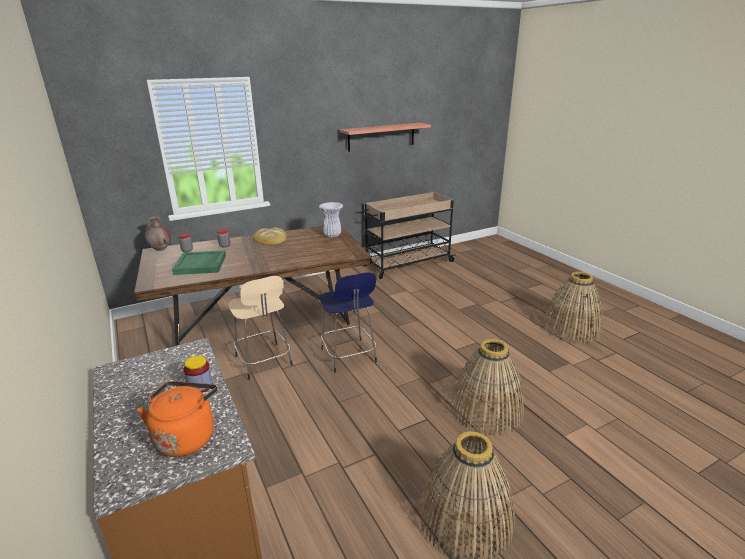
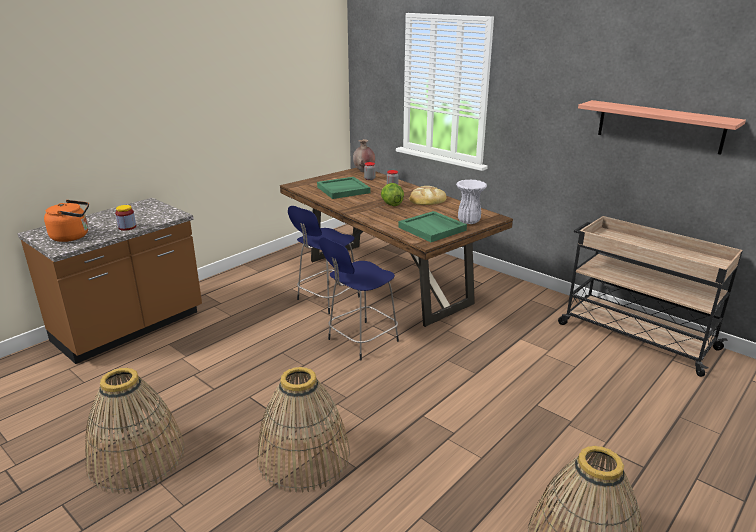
camera: 70 degrees right, 0 degrees up
(264, 362) = (326, 299): beige stool -> blue stool
(265, 252) = (391, 204): none -> lettuce
(334, 247) = (433, 229): none -> green tray

